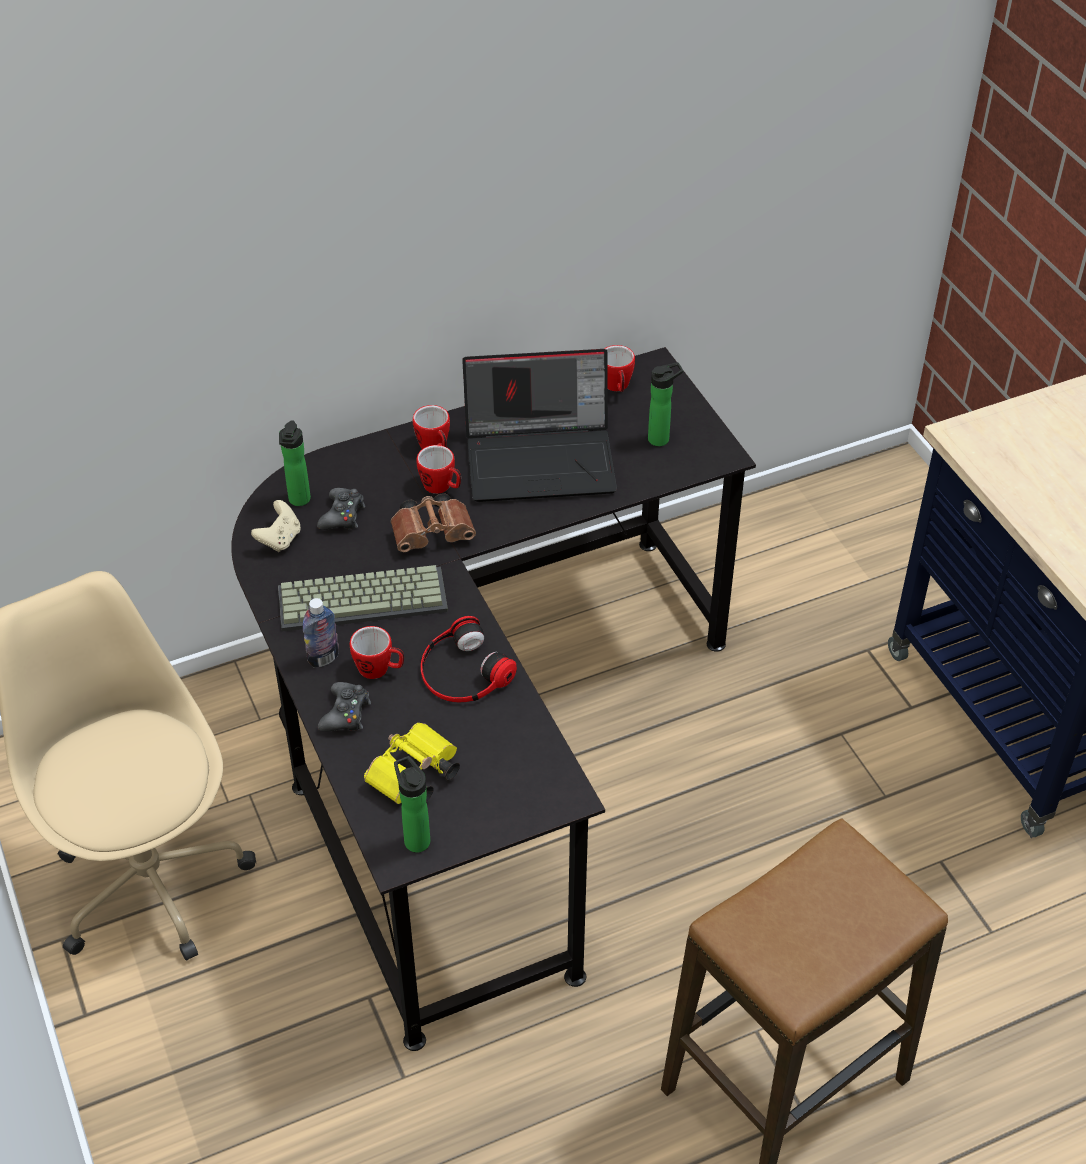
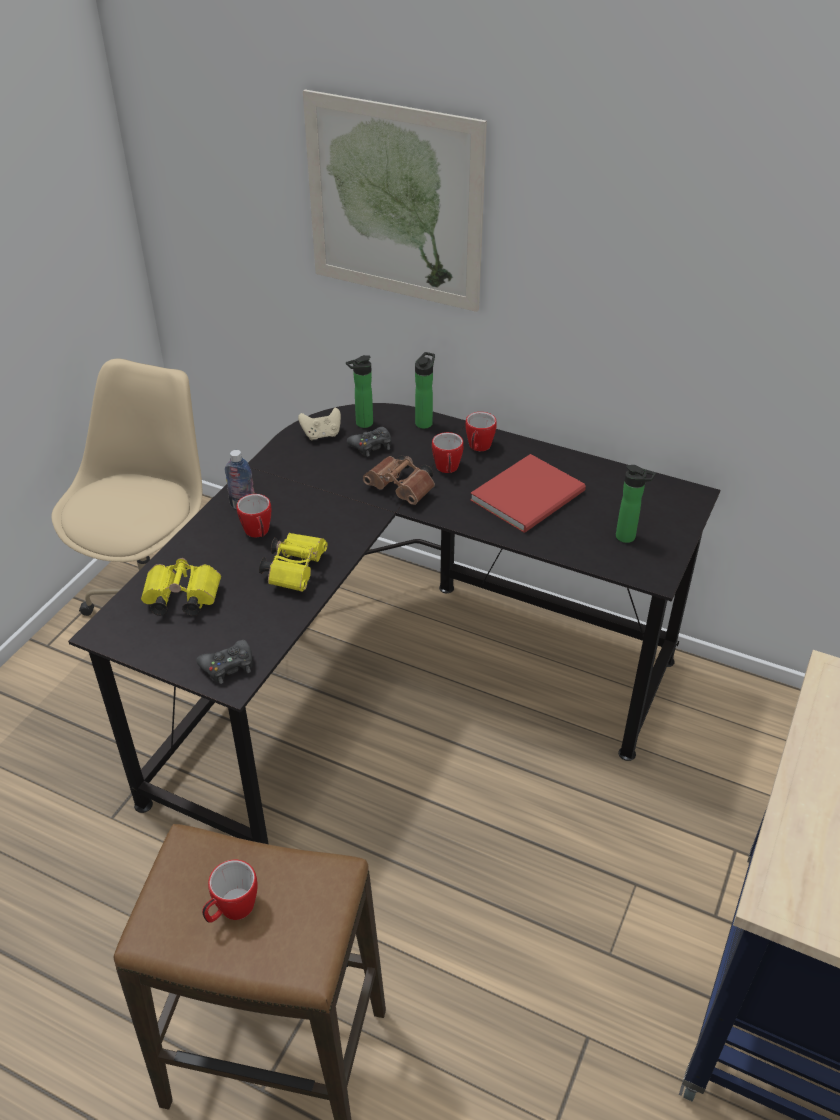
camera: 50 degrees right, 5 degrees down
(254, 239) = (394, 203): none -> picture
(346, 713) = (206, 540): black game controller -> black game controller (228, 666)
(364, 598) = (312, 493): keyboard -> none
(415, 838) = (127, 630): bottle -> bottle (425, 422)
(463, 671) = (295, 569): headphones -> yellow binoculars
(542, 458) = (531, 495): laptop -> red book
(617, 387) = (646, 490): mug -> mug (231, 910)

